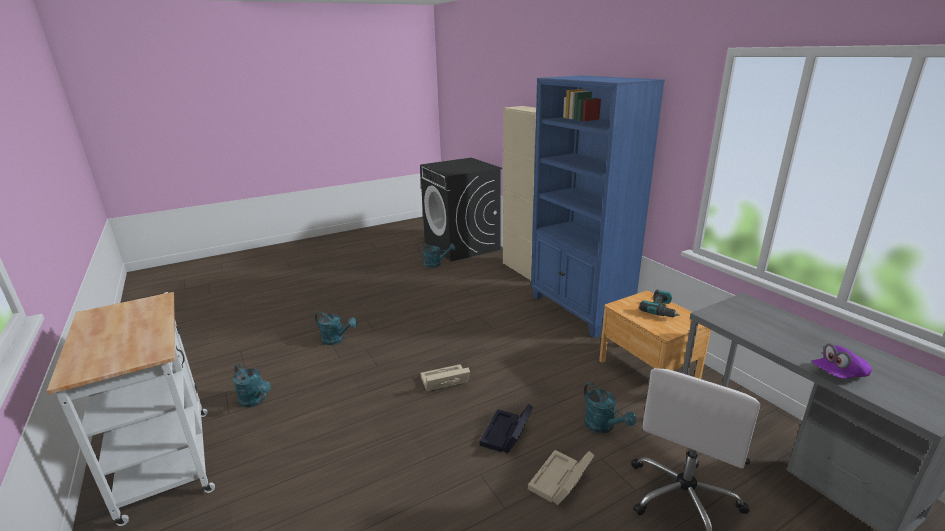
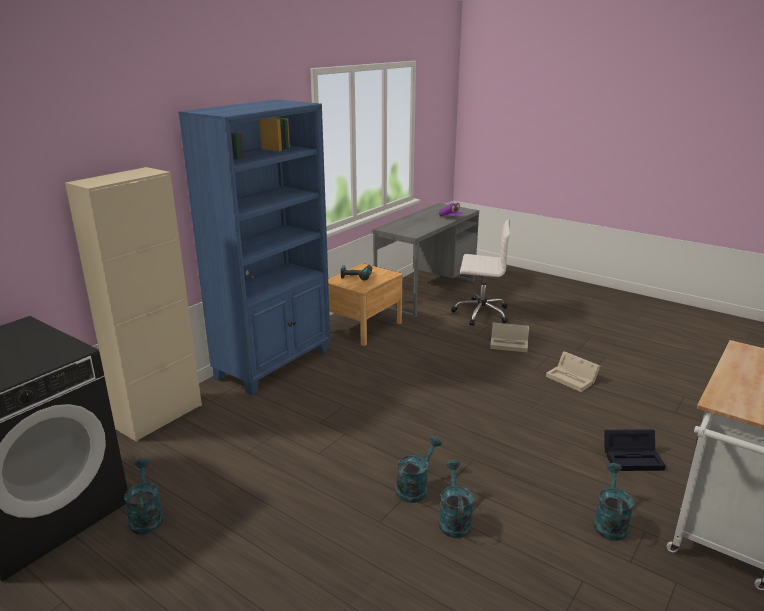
camera: 115 degrees left, 0 degrees up
(443, 382) = (460, 409): beige storage box -> beige storage box (573, 379)
(506, 435) = (491, 367): black storage box -> black storage box (633, 458)
(603, 426) = (446, 337): turquoise watering can -> turquoise watering can (415, 488)

